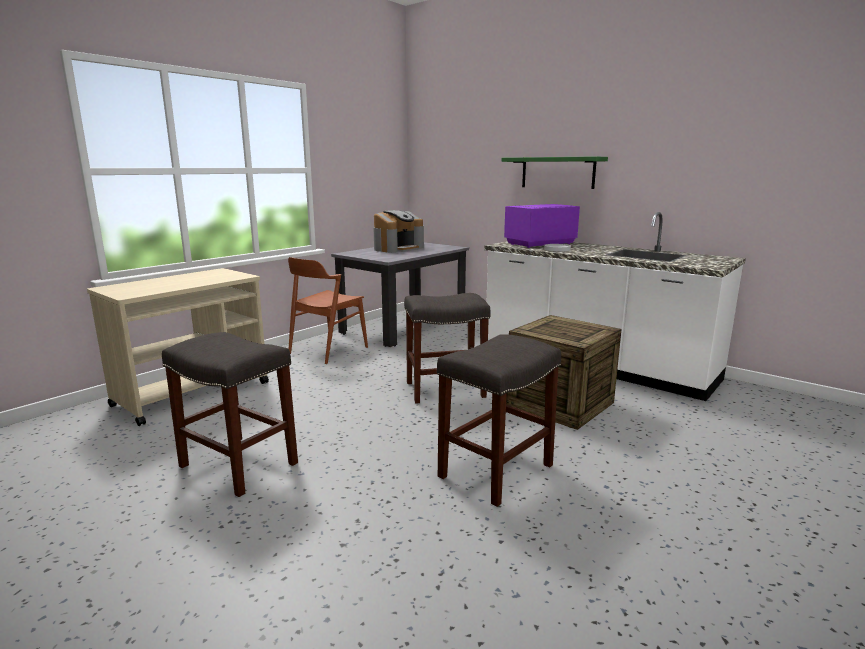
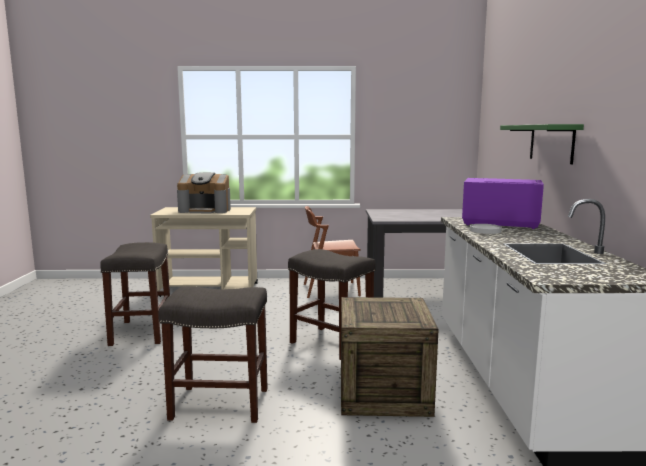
camera: 50 degrees right, 5 degrees down
(398, 248) = (430, 213): coffee machine -> coffee machine (205, 210)

